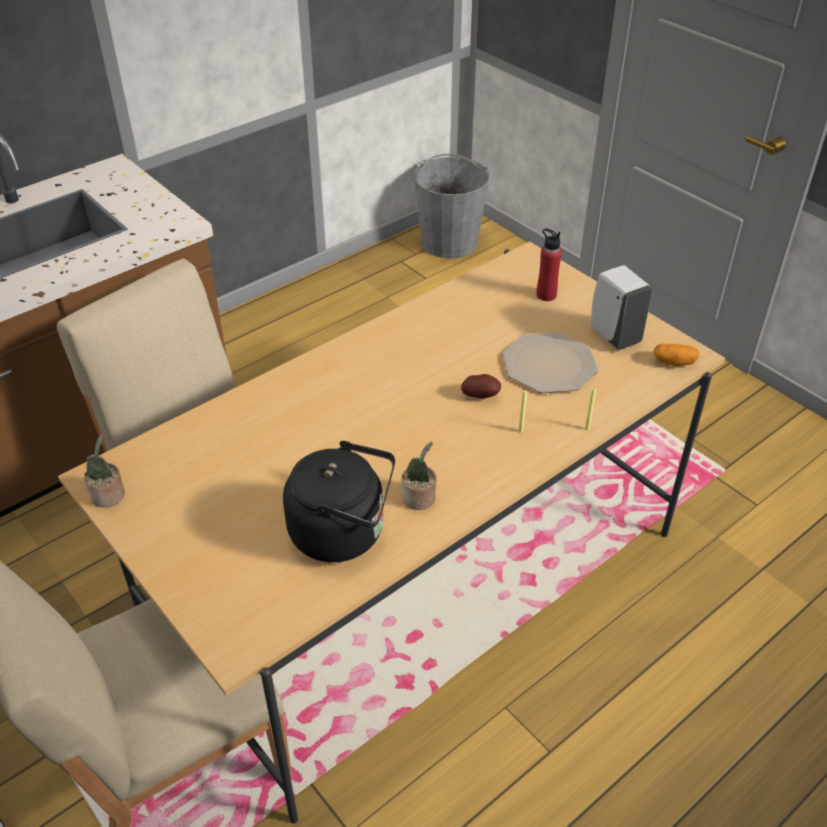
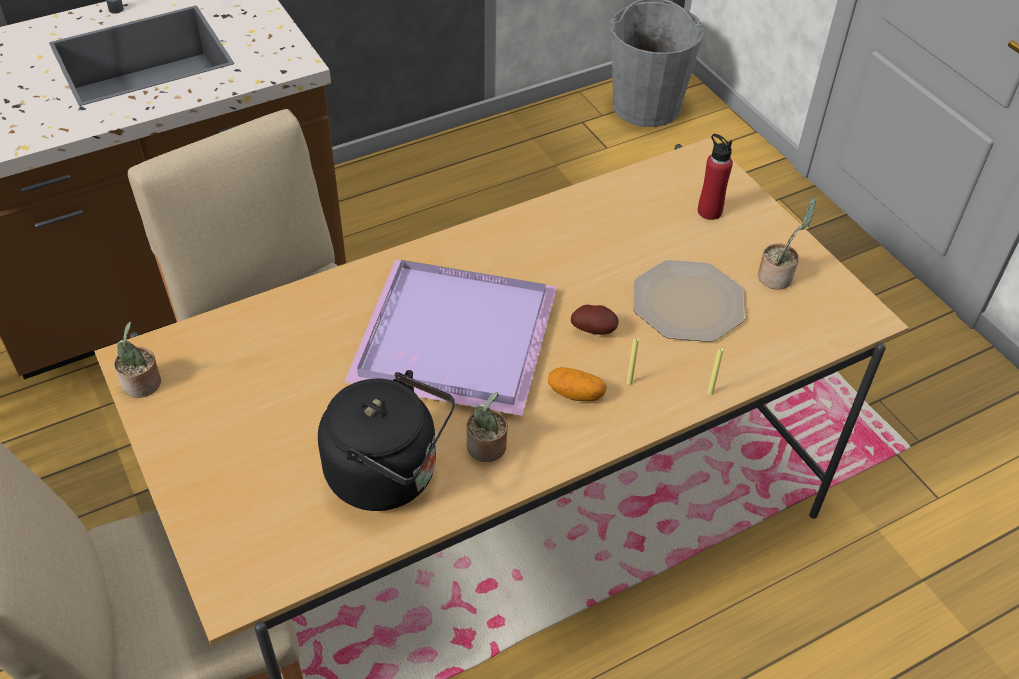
camera: 10 degrees right, 5 degrees up
(365, 421) = (450, 340): none -> purple tray
(613, 335) = (777, 276): white soap dispenser -> potted plant
(674, 362) = (842, 324): potato -> potato (576, 393)

